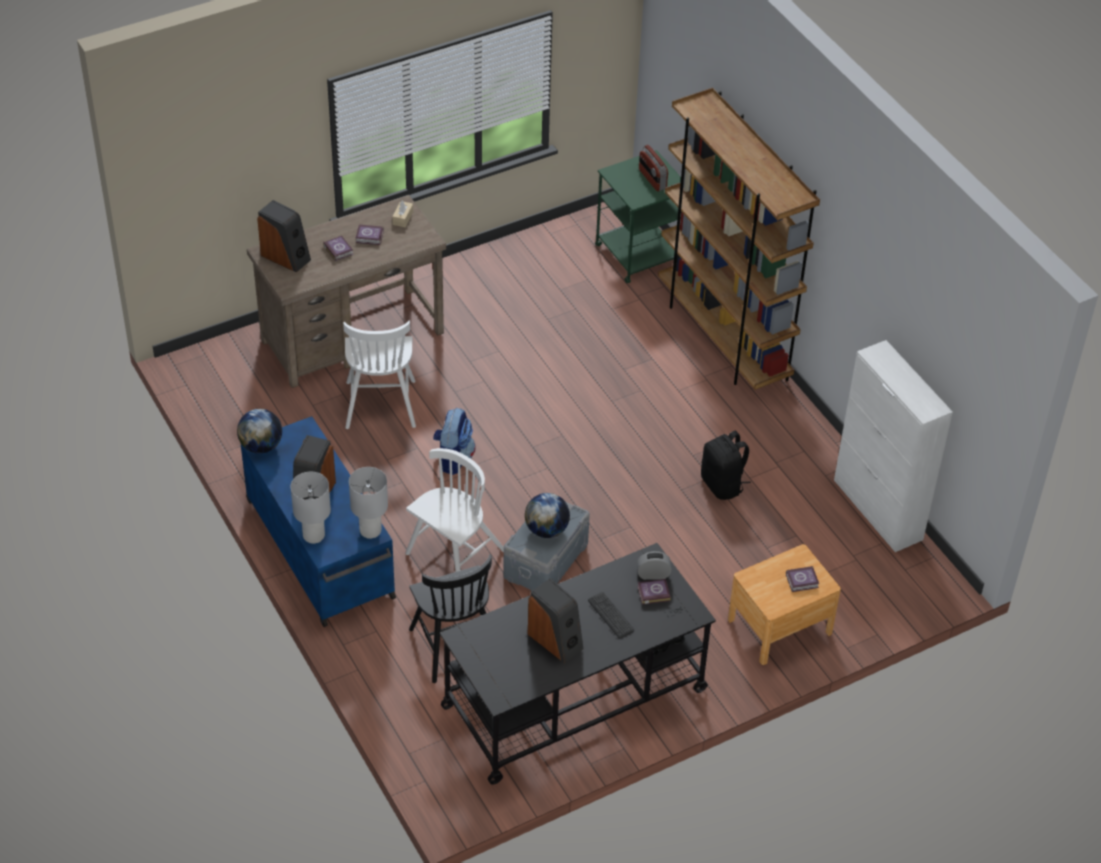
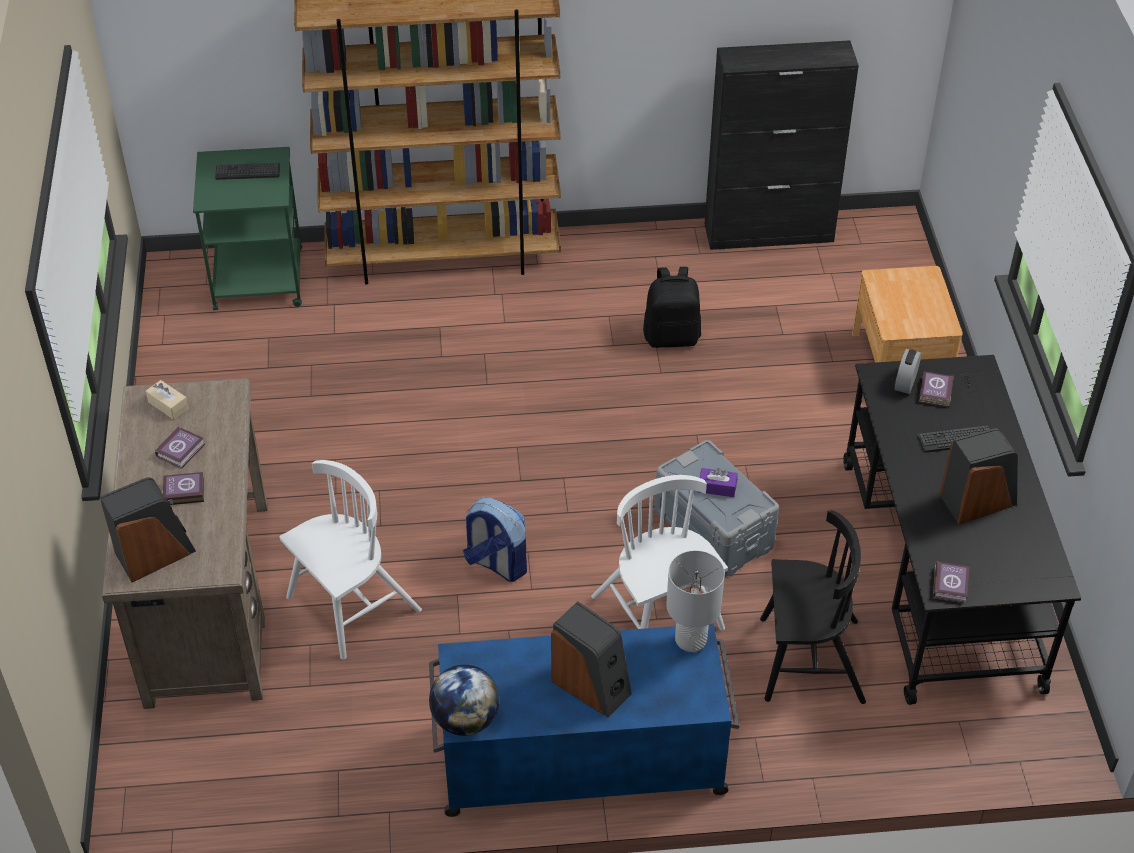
camera: 65 degrees left, 0 degrees up
(314, 537) = (671, 708): grey table lamp -> none
(380, 400) = (347, 607): white chair -> white chair turned 60 degrees counterclockwise
(546, 530) = (717, 487): globe -> purple tissue box
(652, 179) = (247, 172): radio -> keyboard
(803, 581) = (916, 290): book -> book (951, 584)
(878, 510) = (769, 233): white cabinet -> black cabinet

